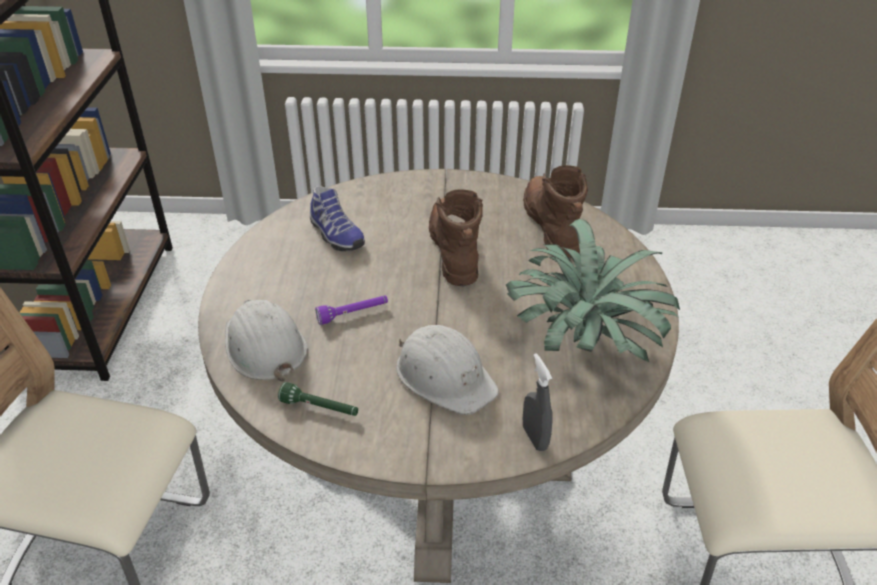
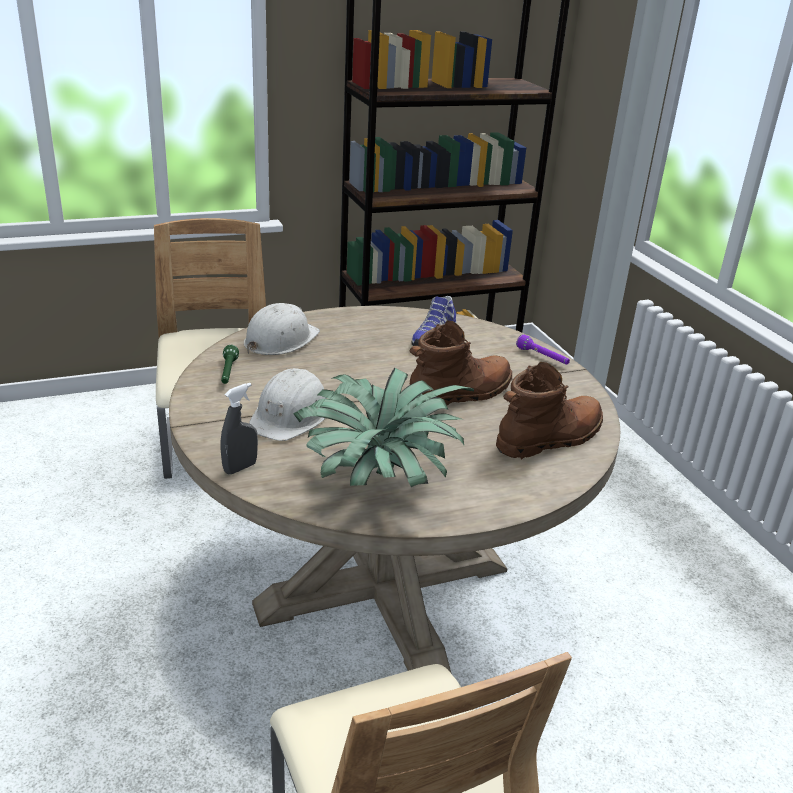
camera: 65 degrees right, 10 degrees down
(353, 314) = (339, 365): purple flashlight -> purple flashlight (542, 357)

